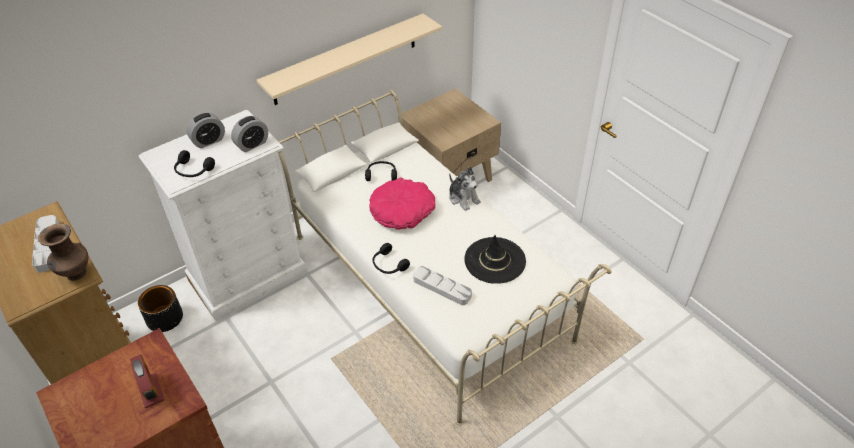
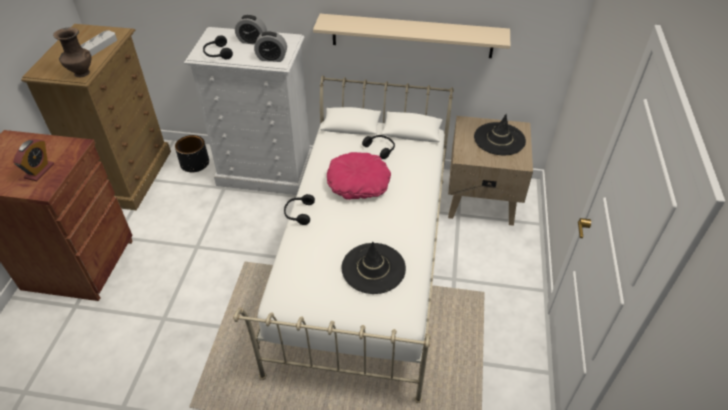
camera: 45 degrees right, 0 degrees up
(442, 288) = (310, 257): grey tray -> none
(451, 113) = (499, 139): none -> black hat
(463, 198) = (415, 206): plush toy -> none

